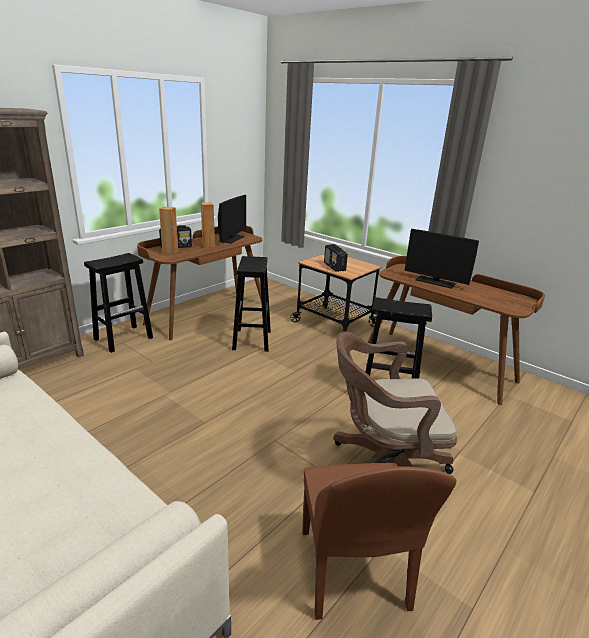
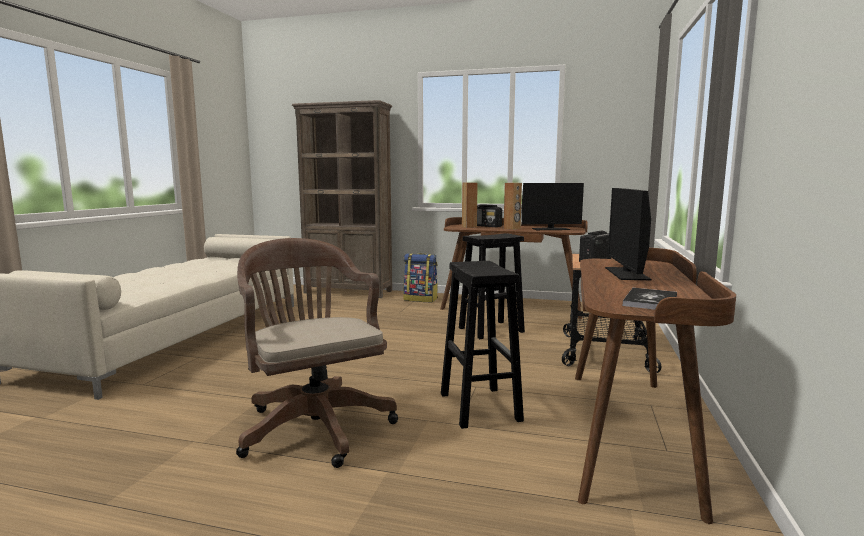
camera: 65 degrees right, 15 degrees down
(124, 338) = (421, 299): black stool -> backpack
(353, 572) = (158, 432): brown chair -> none
(505, 300) = (650, 301): none -> book

